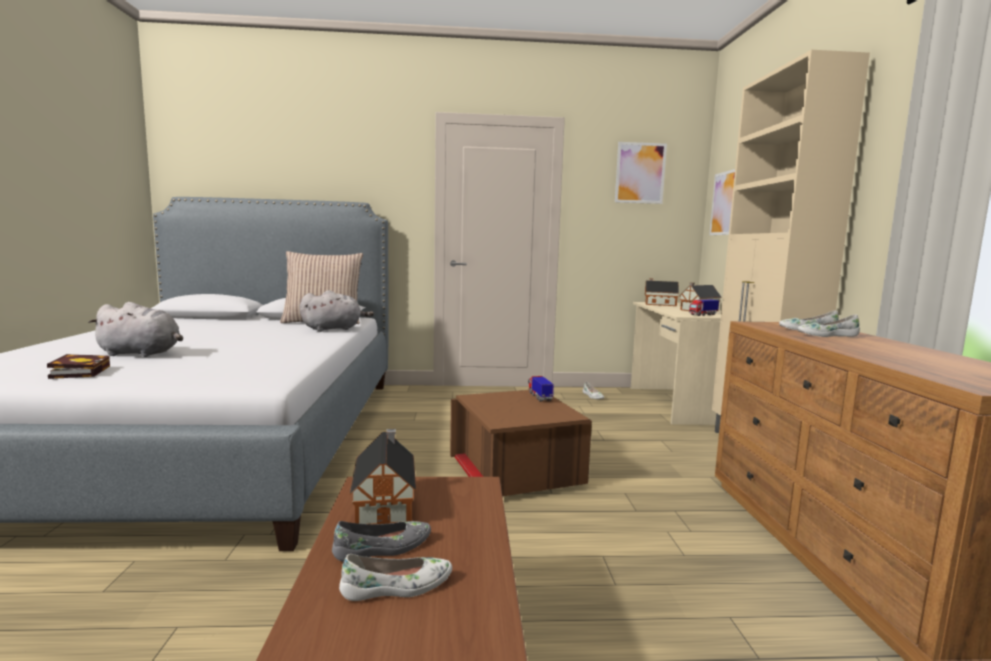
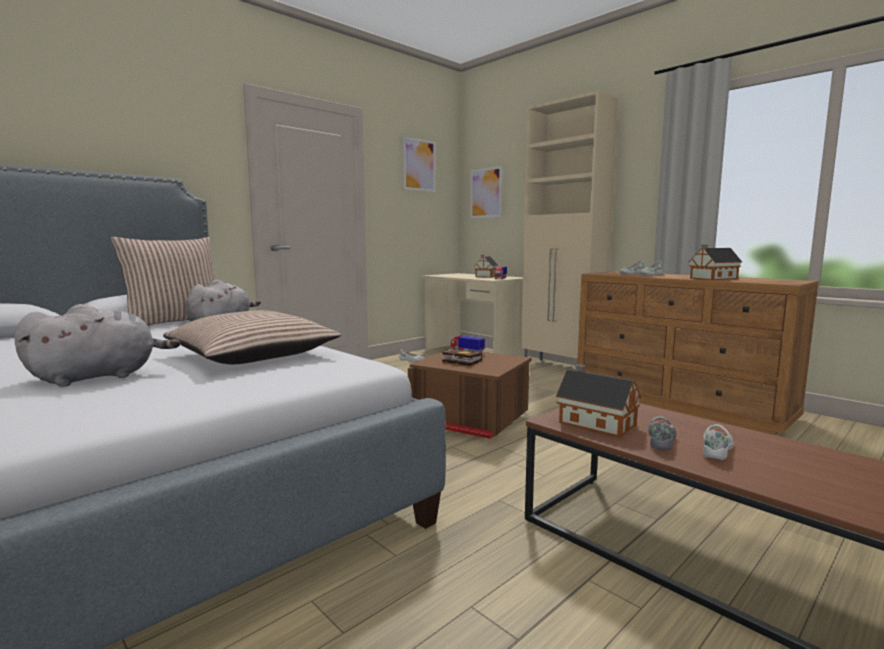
camera: 40 degrees left, 0 degrees up
(80, 371) = (111, 403): book -> book (460, 361)
(250, 357) = (252, 355): none -> pillow
(659, 304) = (446, 275): toy house -> toy house (712, 278)

